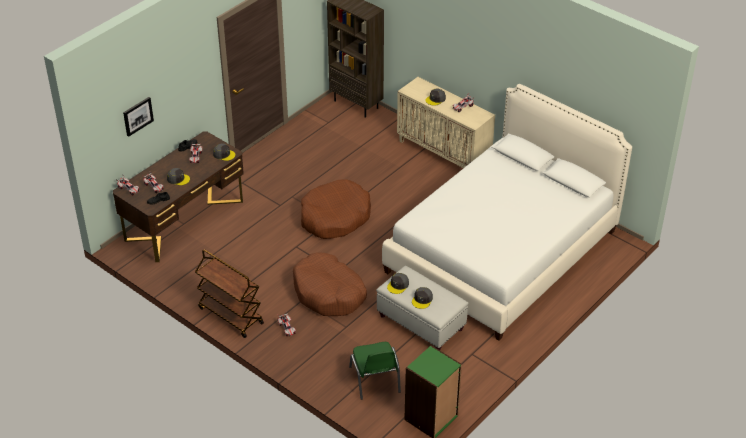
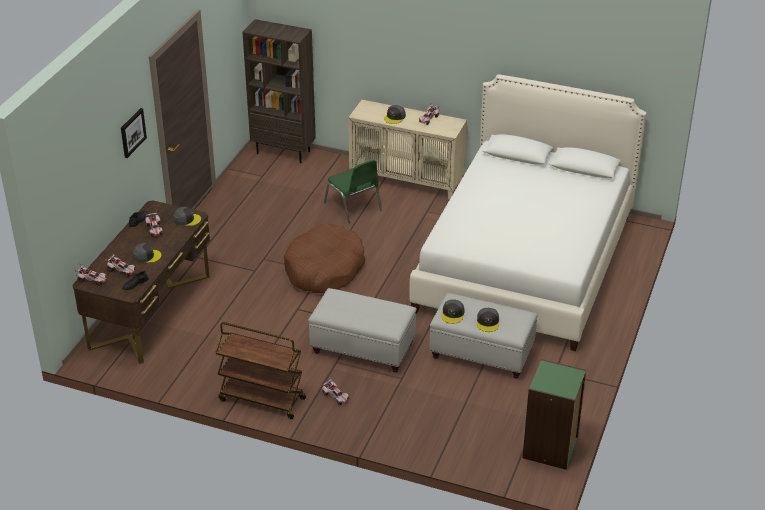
camera: 20 degrees left, 5 degrees down
(137, 116) = (87, 186): picture -> picture (132, 132)
(329, 293) = (362, 348): brown dog bed -> white ottoman
(375, 380) = (466, 425): green chair -> green chair (353, 206)

